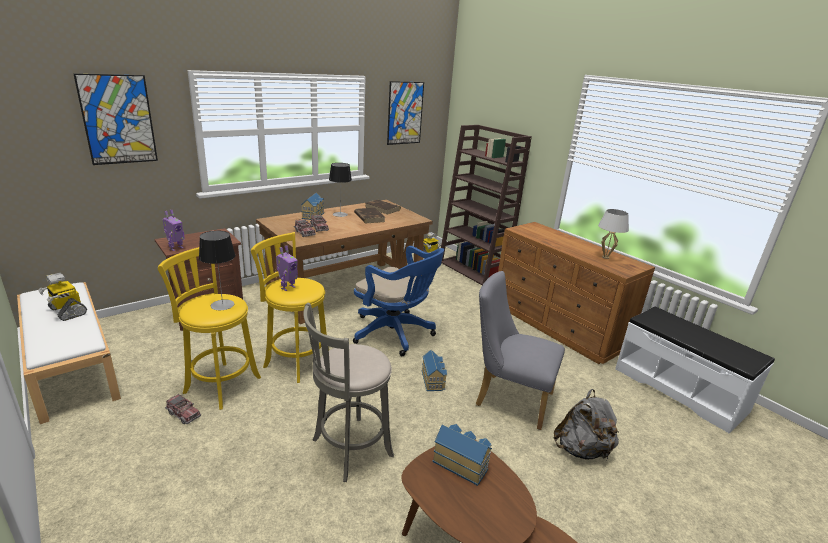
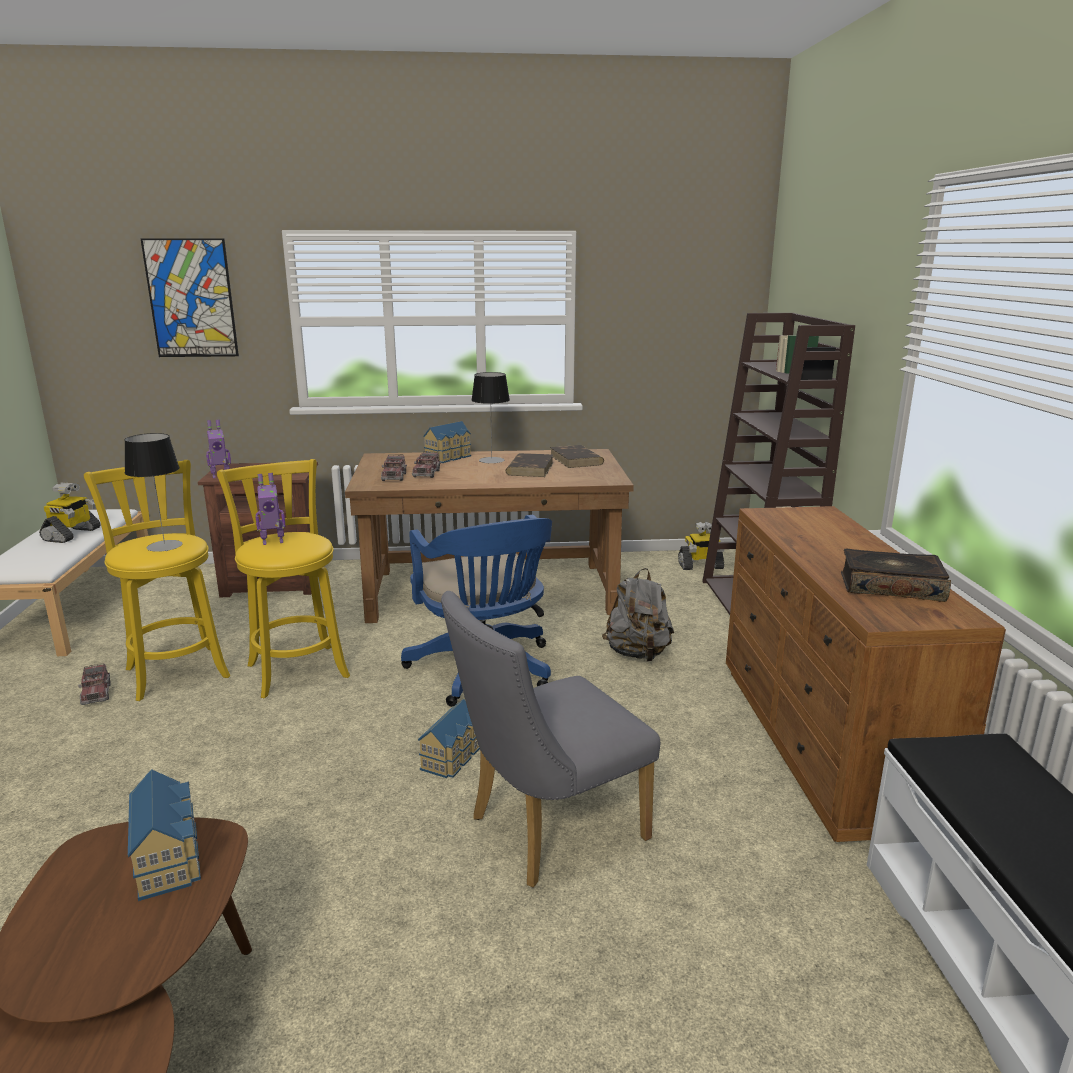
camera: 35 degrees right, 5 degrees down
(67, 311) = (72, 534): toy robot -> toy robot turned 150 degrees counterclockwise
(348, 449) = (204, 809): grey stool -> none
(405, 113) = (663, 296): picture -> none
(508, 398) = (546, 832): grey chair -> grey chair turned 90 degrees counterclockwise
(582, 450) = (574, 984): grey backpack -> grey backpack (638, 654)
(605, 257) = (891, 587): white table lamp -> book

